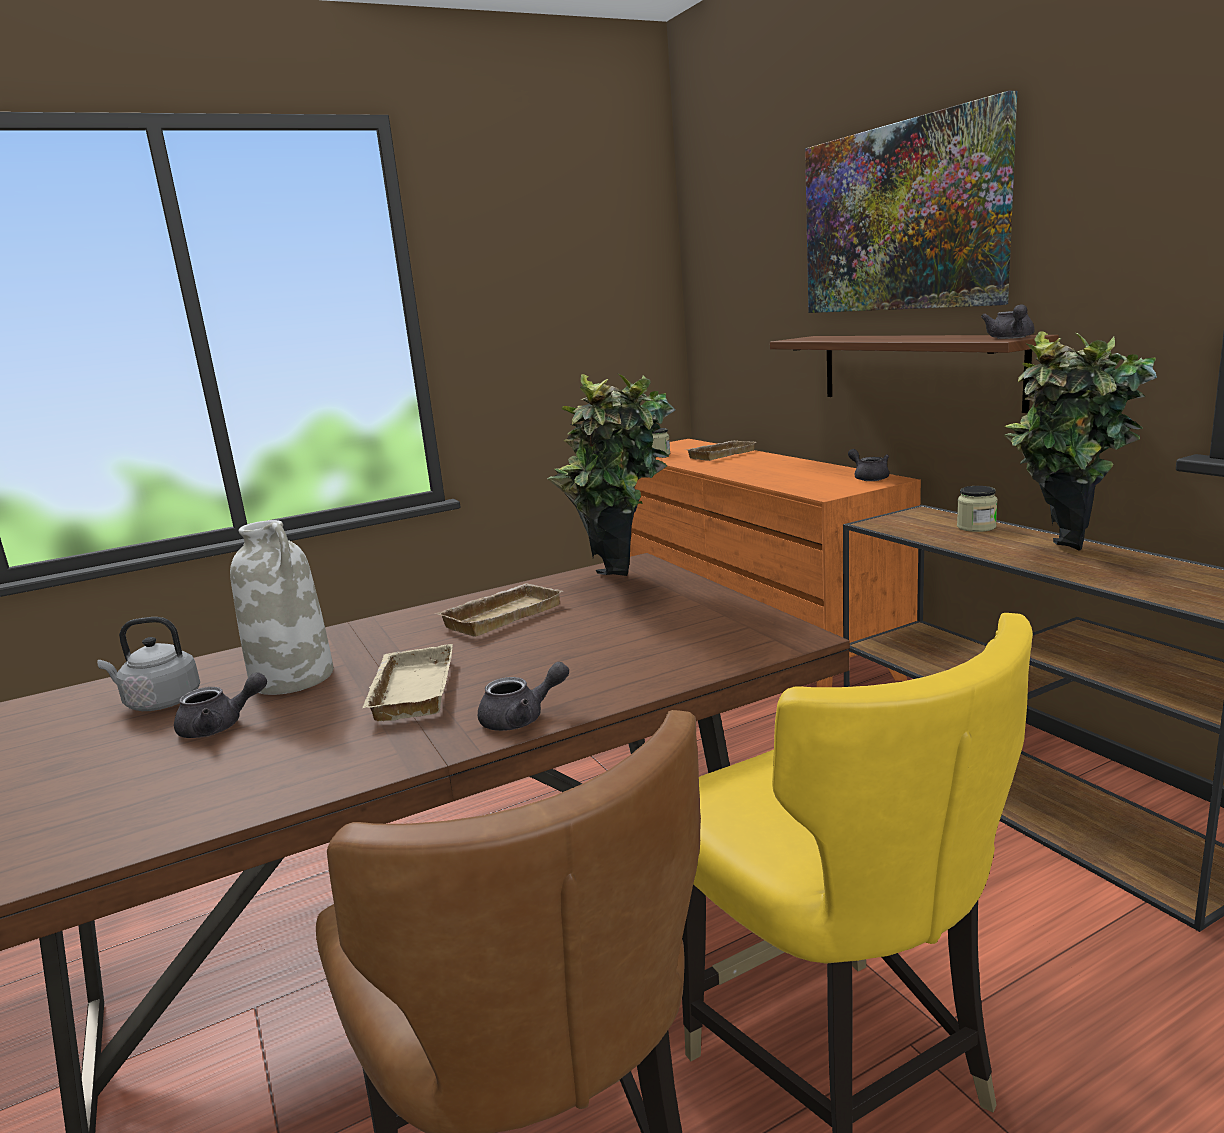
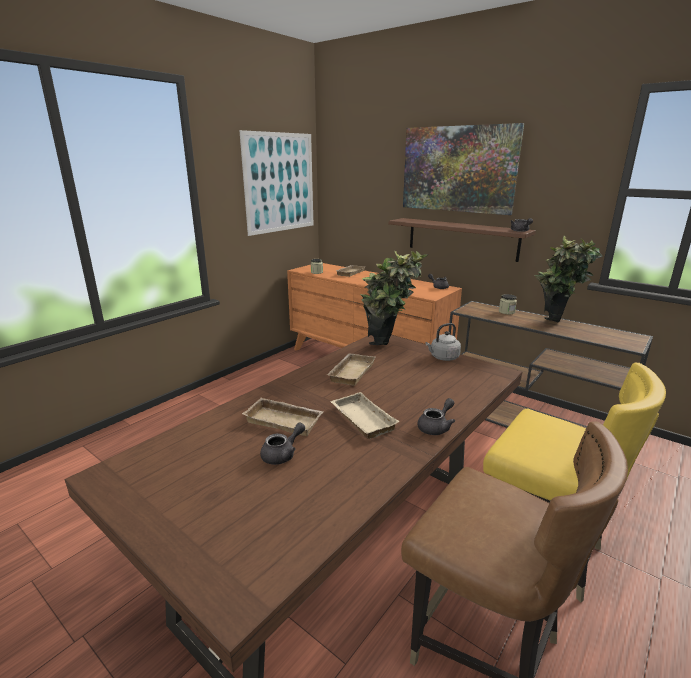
camera: 25 degrees left, 5 degrees up
(159, 702) = (222, 446): grey kettle -> grey kettle (443, 357)
(294, 678) = (285, 420): white vase -> beige tray
(592, 287) = (280, 183): none -> picture

